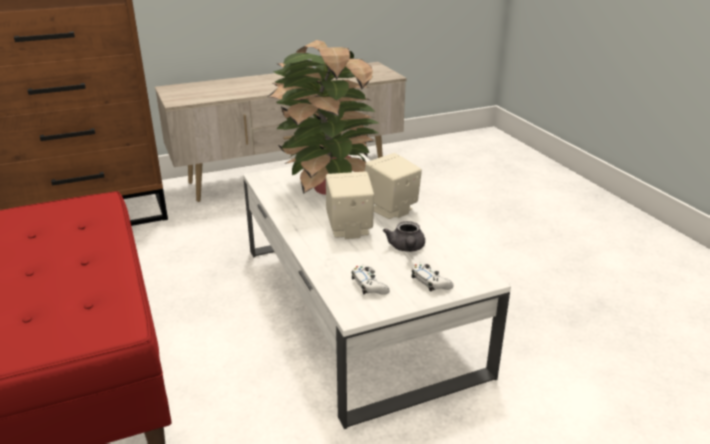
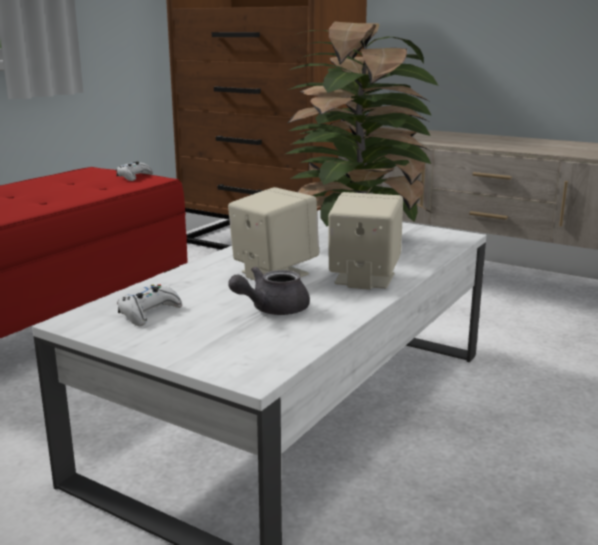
camera: 55 degrees right, 10 degrees down
(430, 282) = (199, 342): white game controller -> white game controller (134, 177)

